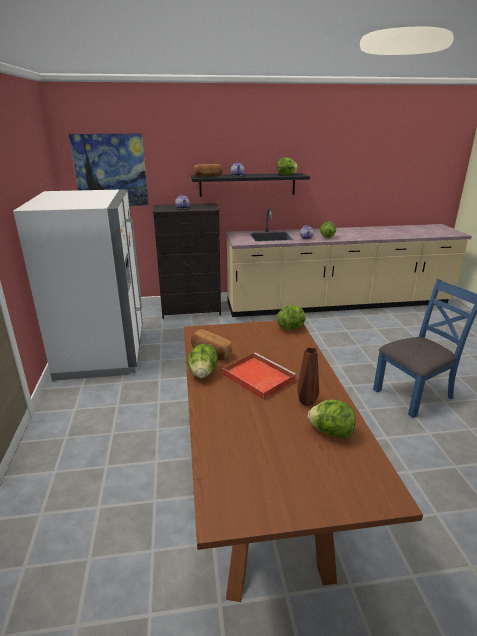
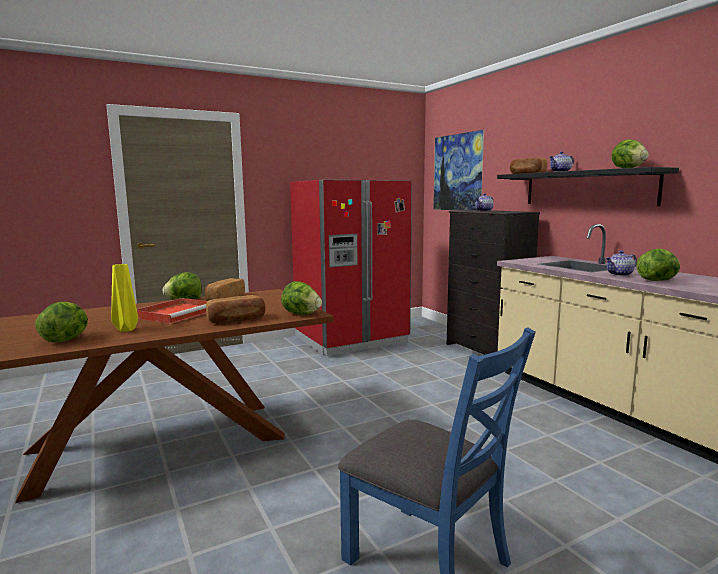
camera: 70 degrees right, 15 degrees down
(102, 353) = (351, 339): white fridge -> red fridge
(297, 352) = (236, 320): none -> bread
(307, 402) = (125, 330): brown vase -> yellow vase

